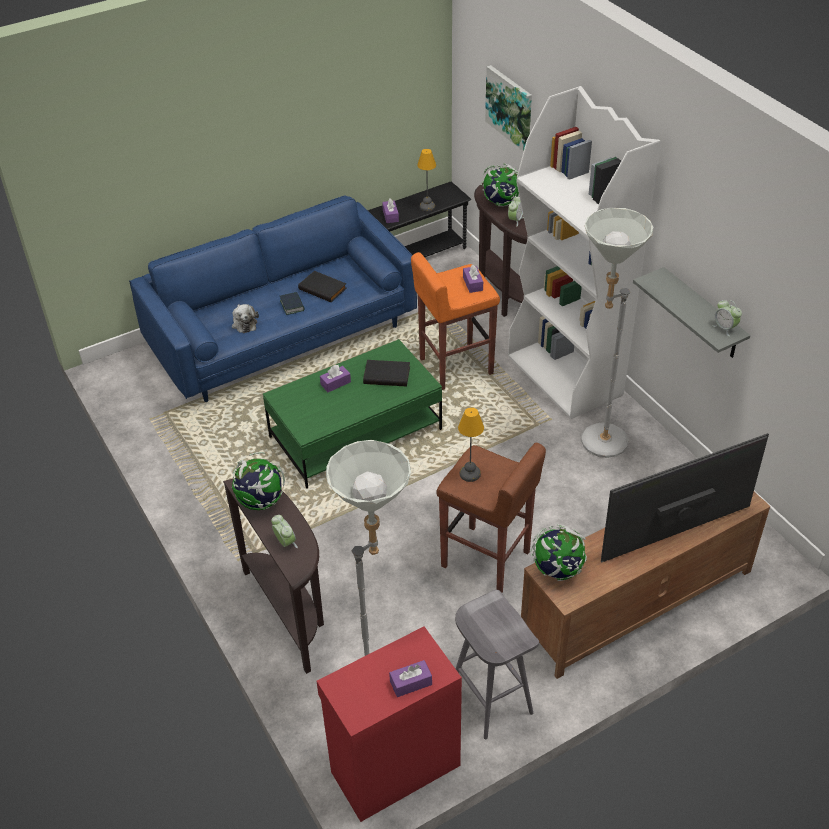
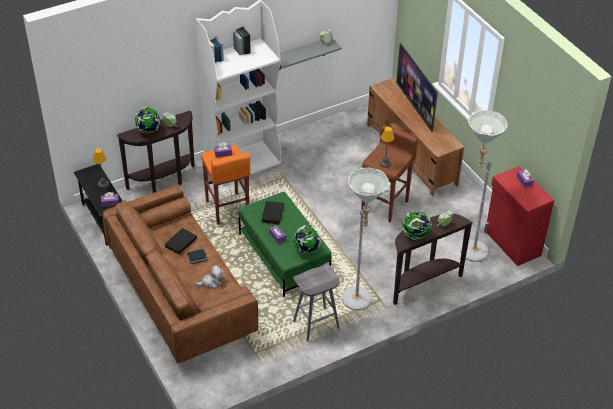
camera: 90 degrees left, 0 degrees up
(282, 335) = (181, 294): blue sofa -> brown sofa
(489, 700) = (472, 209): grey stool -> grey stool (316, 325)
(510, 107) = (128, 79): picture -> none
(557, 570) = (438, 146): globe -> globe (306, 250)
(594, 444) = (301, 156): grey floor lamp -> grey floor lamp (358, 304)

